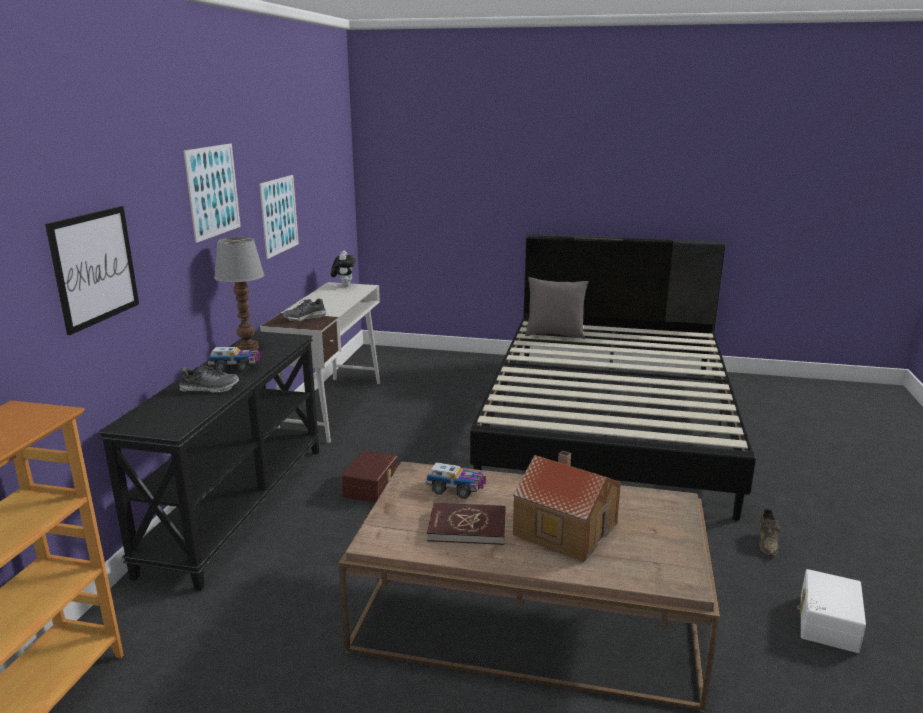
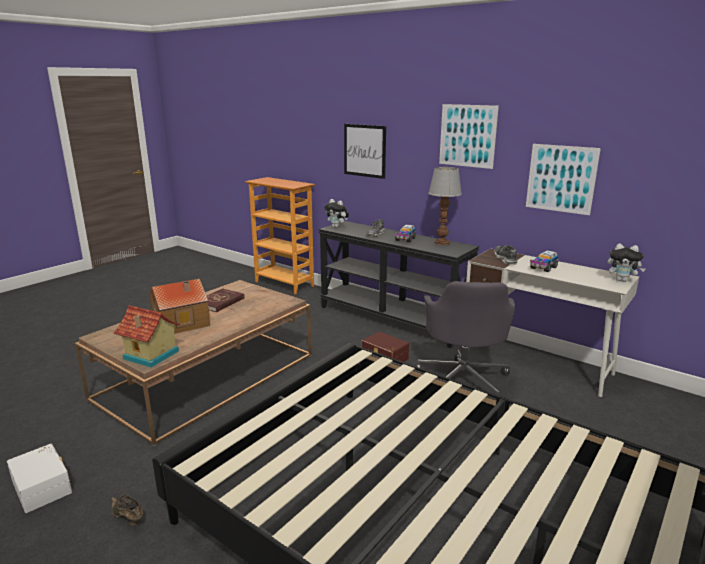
camera: 115 degrees right, 0 degrees up
(160, 426) = (337, 227): none -> plush toy
(395, 436) = (463, 381): none -> grey office chair
(456, 489) = (256, 306): toy truck -> toy truck (543, 268)
(554, 335) = (613, 474): grey pillow -> none
(665, 507) = (150, 355): none -> toy house

